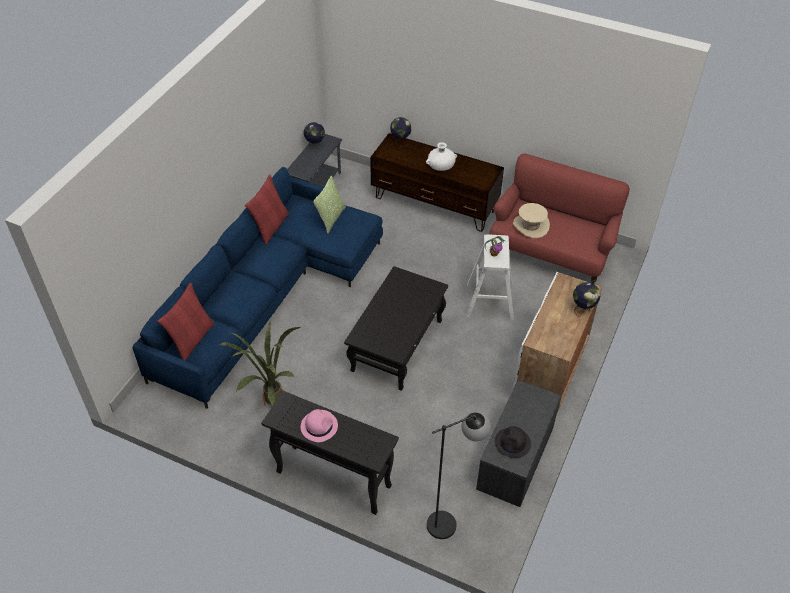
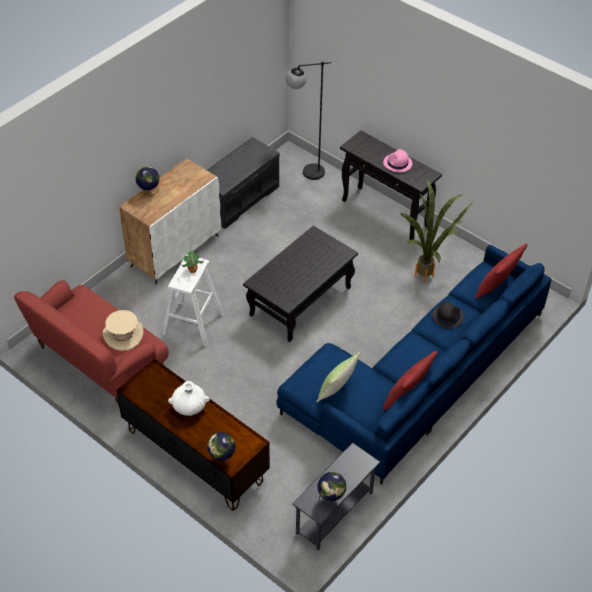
camera: 165 degrees left, 0 degrees up
(513, 443) = (250, 156): black hat -> black hat (447, 316)

